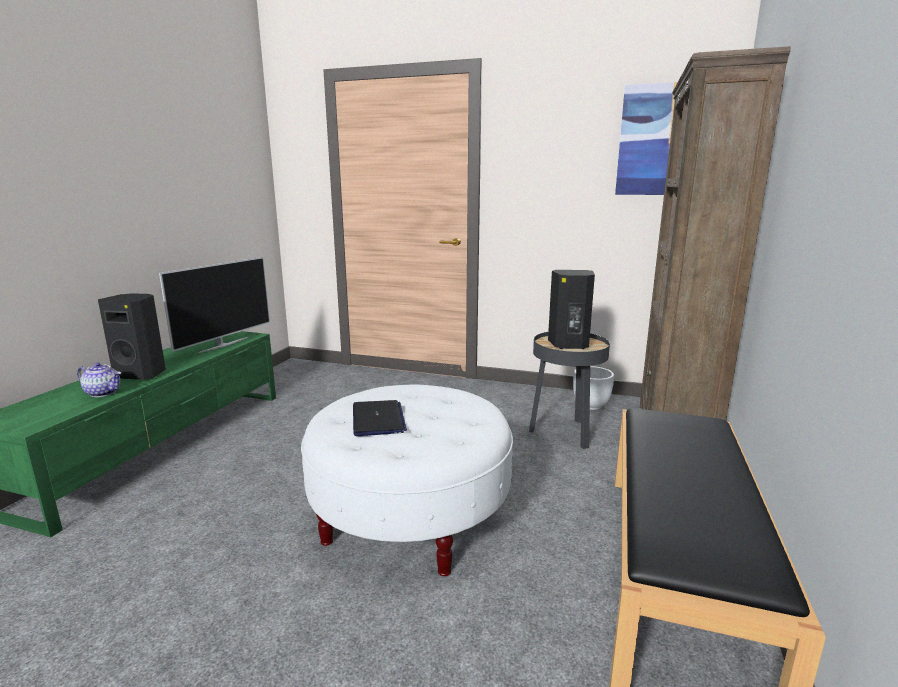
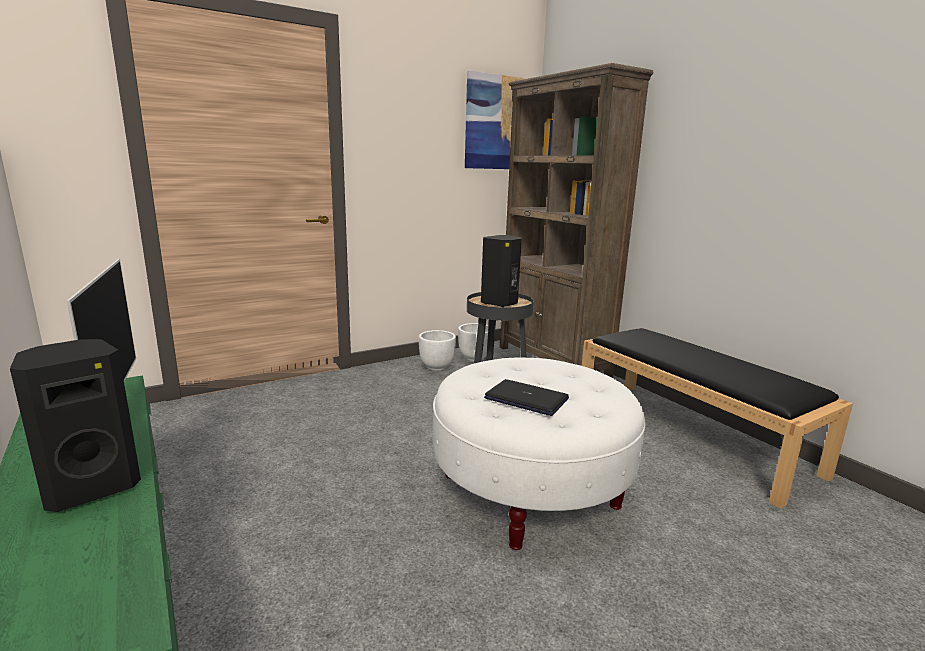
camera: 50 degrees left, 0 degrees up
(103, 392) = (105, 534): teapot -> none
(539, 401) = (436, 367): none -> white planter

